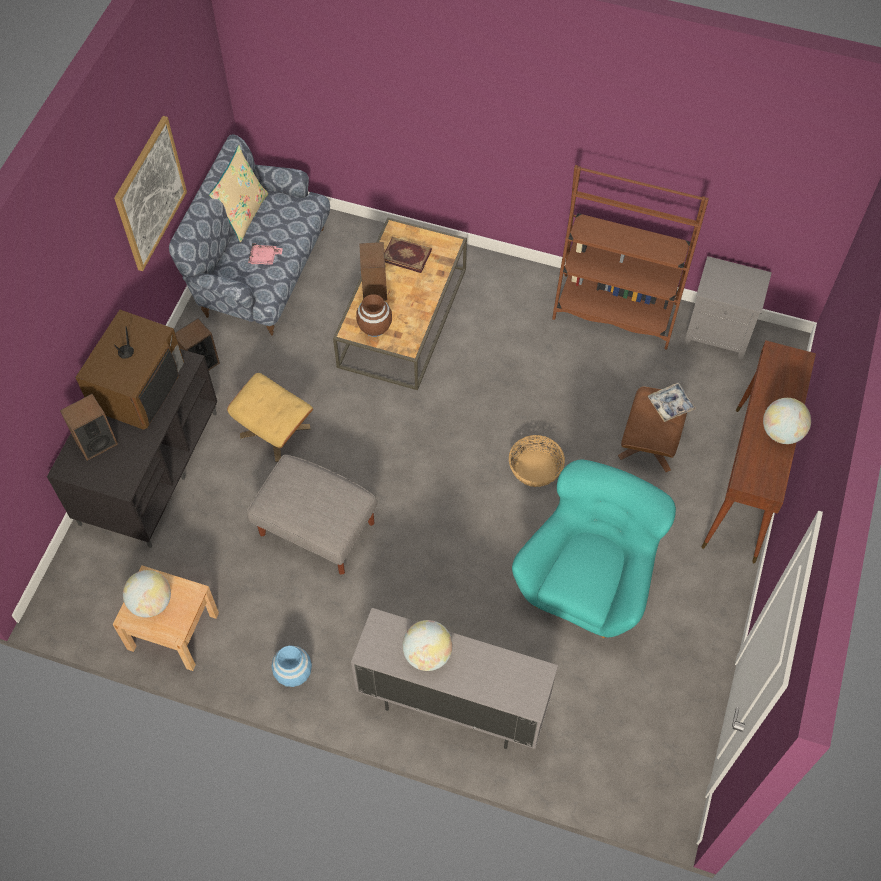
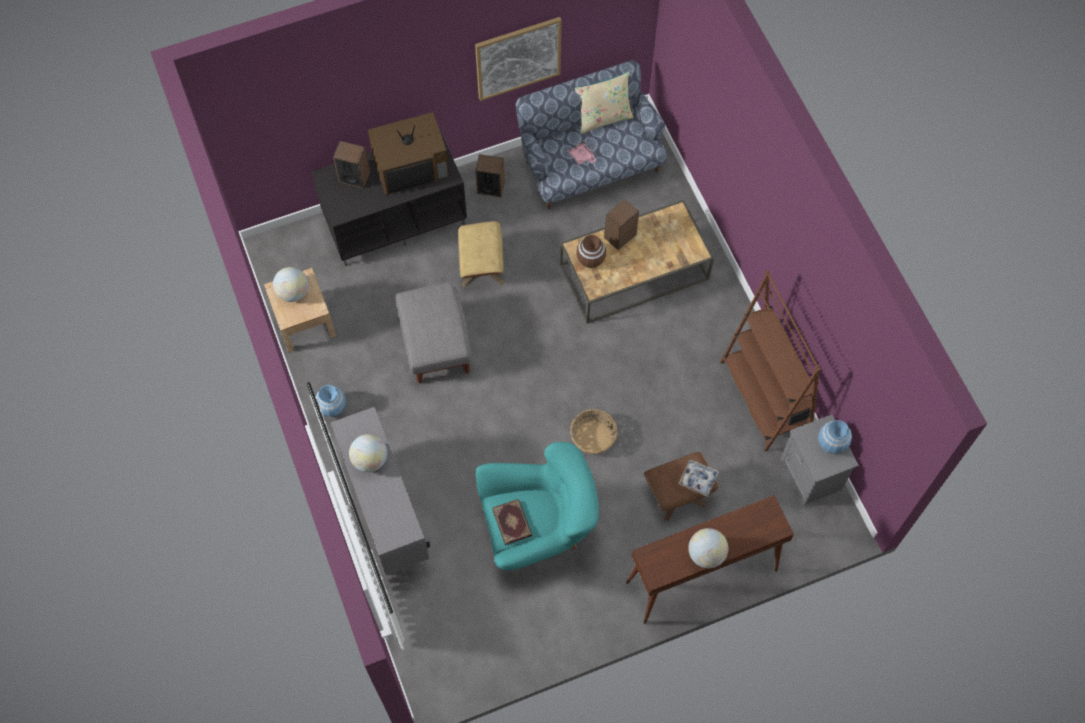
camera: 50 degrees right, 5 degrees up
(407, 255) = (664, 234): book -> book (512, 522)
(735, 275) = (831, 443): none -> blue vase

